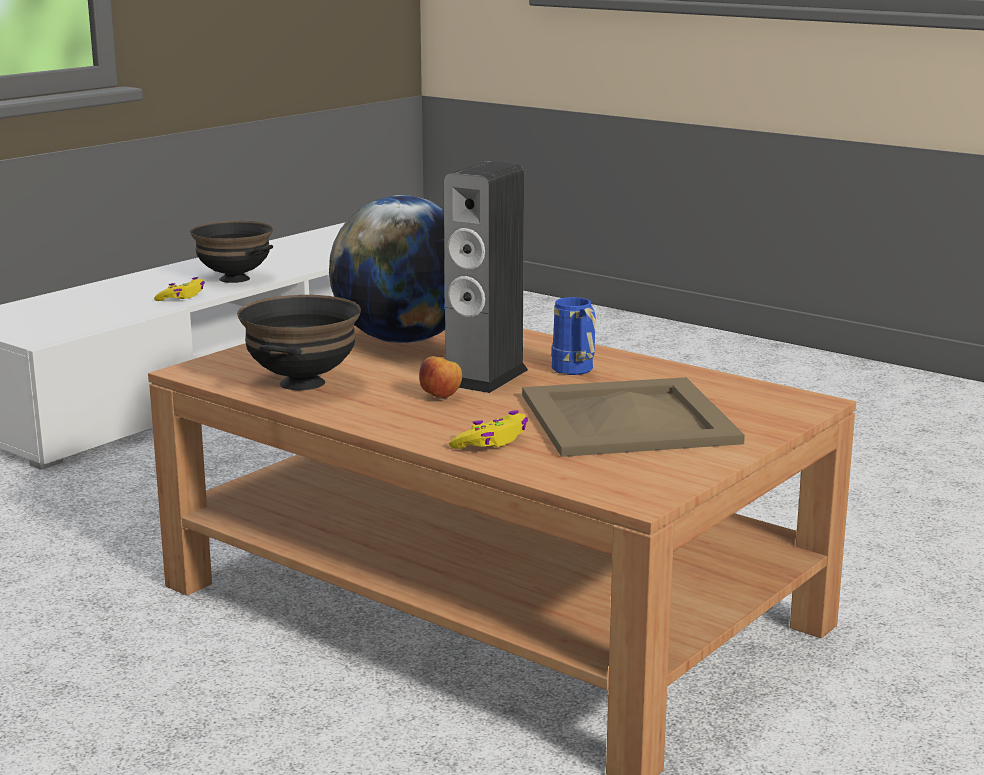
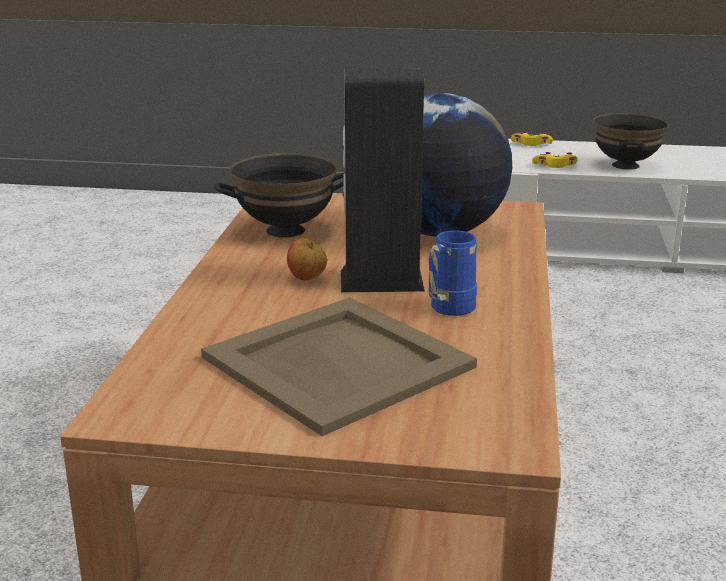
camera: 60 degrees right, 5 degrees up
(491, 442) = (213, 322): yellow game controller -> yellow game controller (531, 144)

